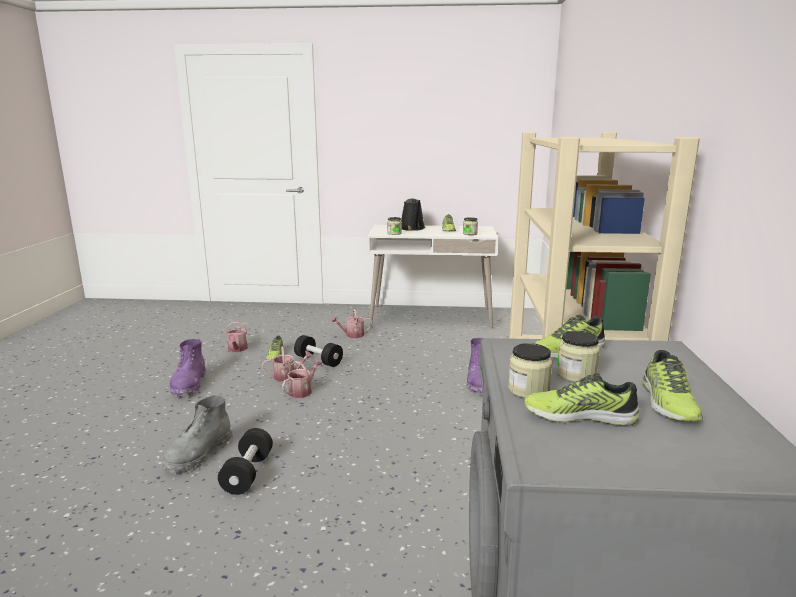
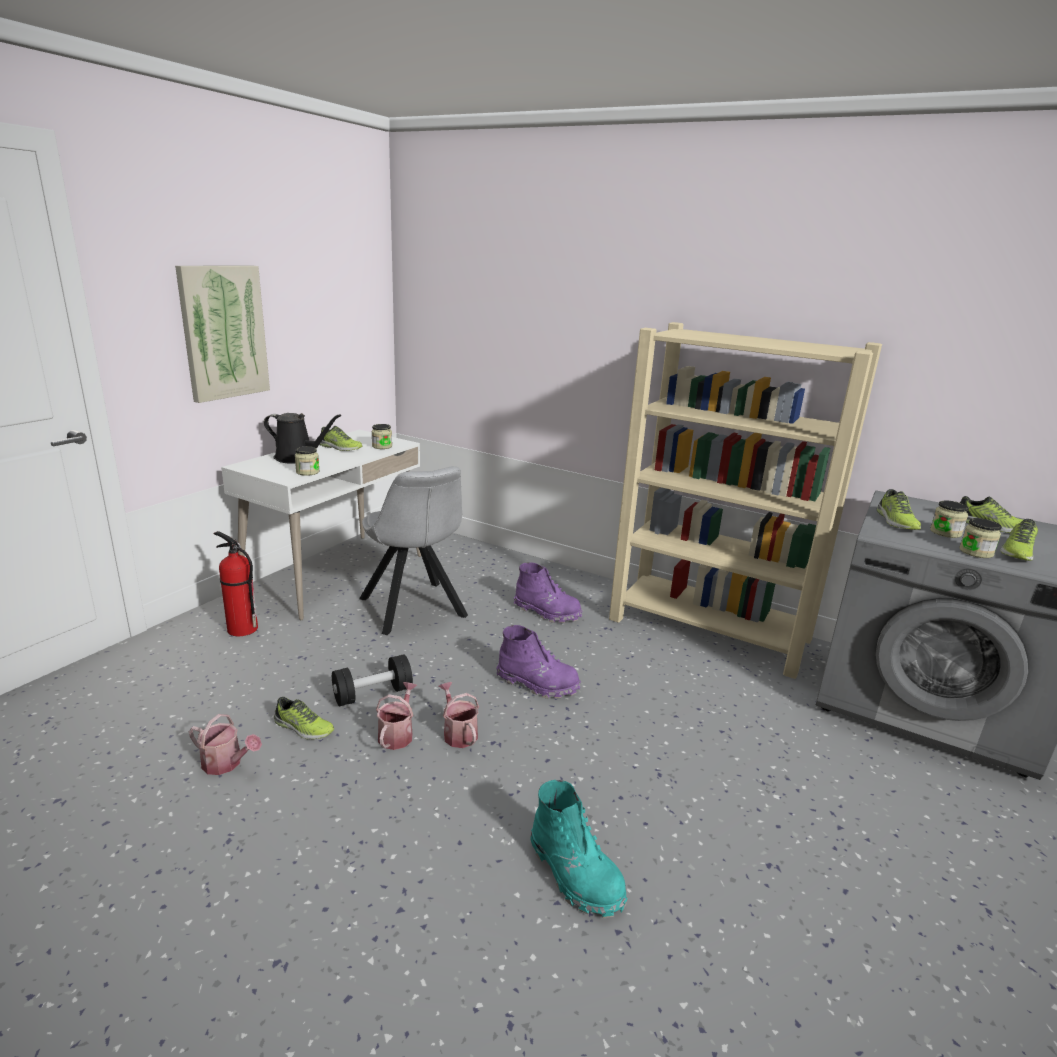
camera: 65 degrees left, 5 degrees up
(189, 385) = (319, 851): purple boot -> purple boot (537, 683)
(199, 454) = (575, 874): grey boot -> turquoise boot
(248, 473) = (649, 832): black dumbbell -> none
(345, 317) = (241, 629): none -> fire extinguisher
(352, 335) = (316, 643): watering can -> none
(392, 146) = (223, 332): none -> picture
(421, 345) = (414, 609): none -> grey chair

